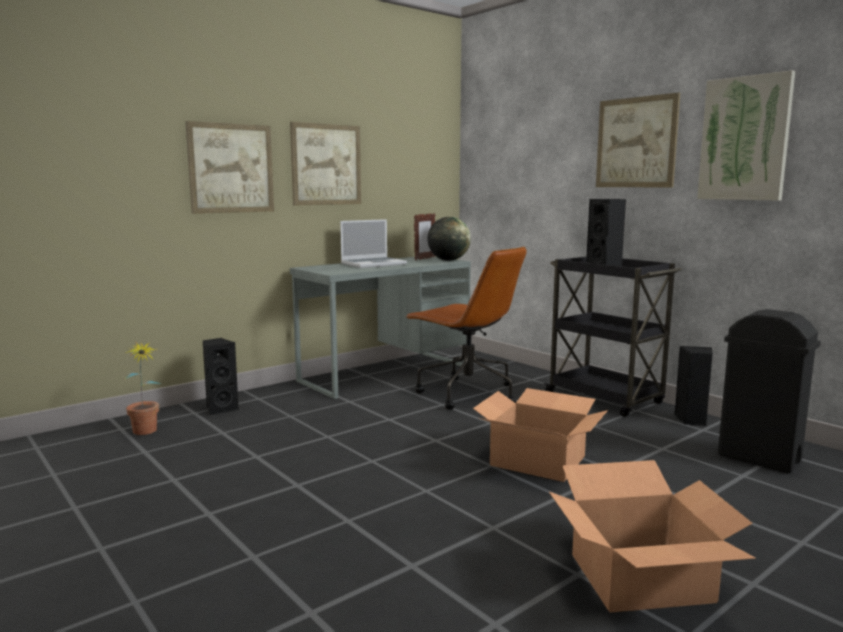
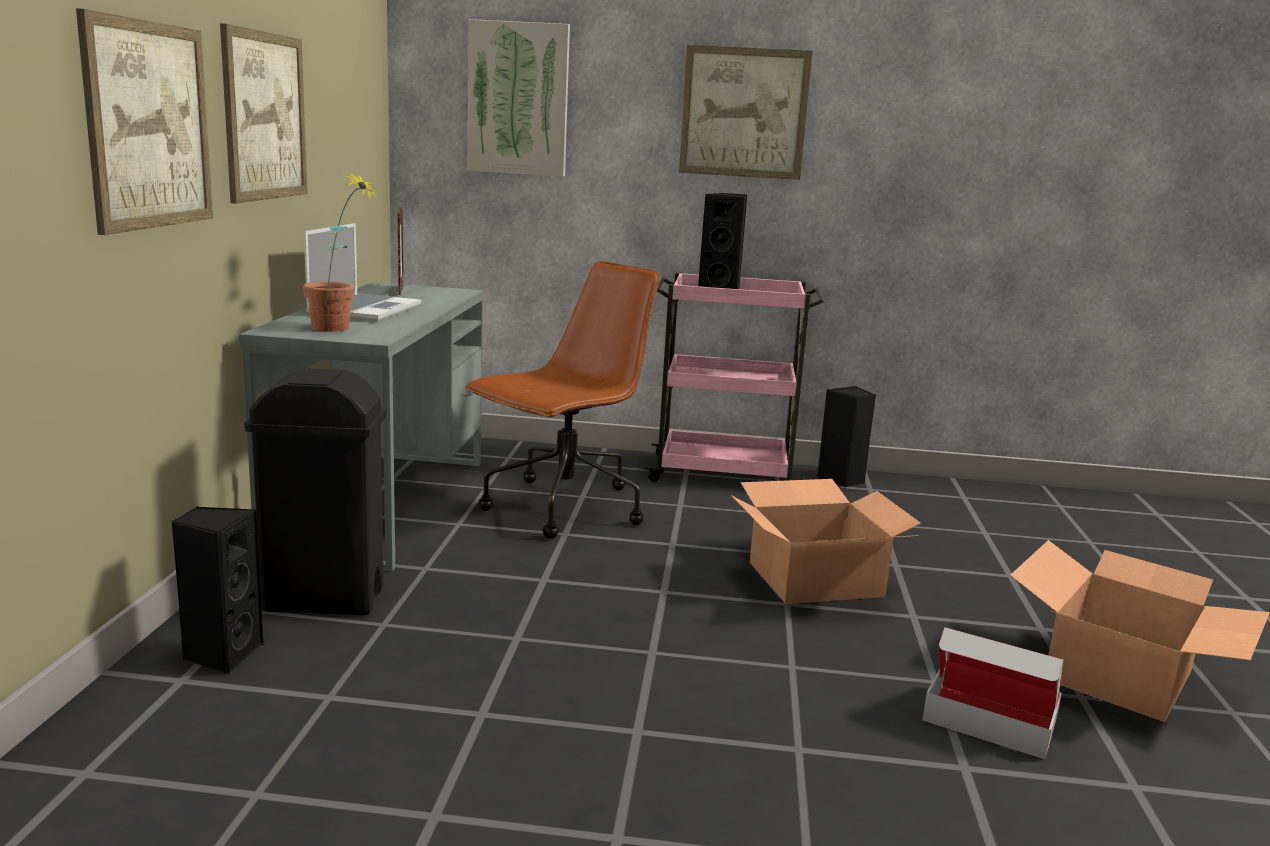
camera: 45 degrees left, 5 degrees up
(145, 433) = (168, 759): potted plant -> potted plant (341, 329)
(448, 260) = (448, 291): globe -> none
(466, 394) = (563, 508): brown office chair -> brown office chair turned 45 degrees counterclockwise
(481, 556) = (990, 720): none -> cardboard box
(605, 399) = (723, 473): black cart -> pink cart
(745, 139) = (897, 124): picture -> picture (518, 99)
(759, 459) = (963, 509): black trash can -> black trash can (325, 600)

